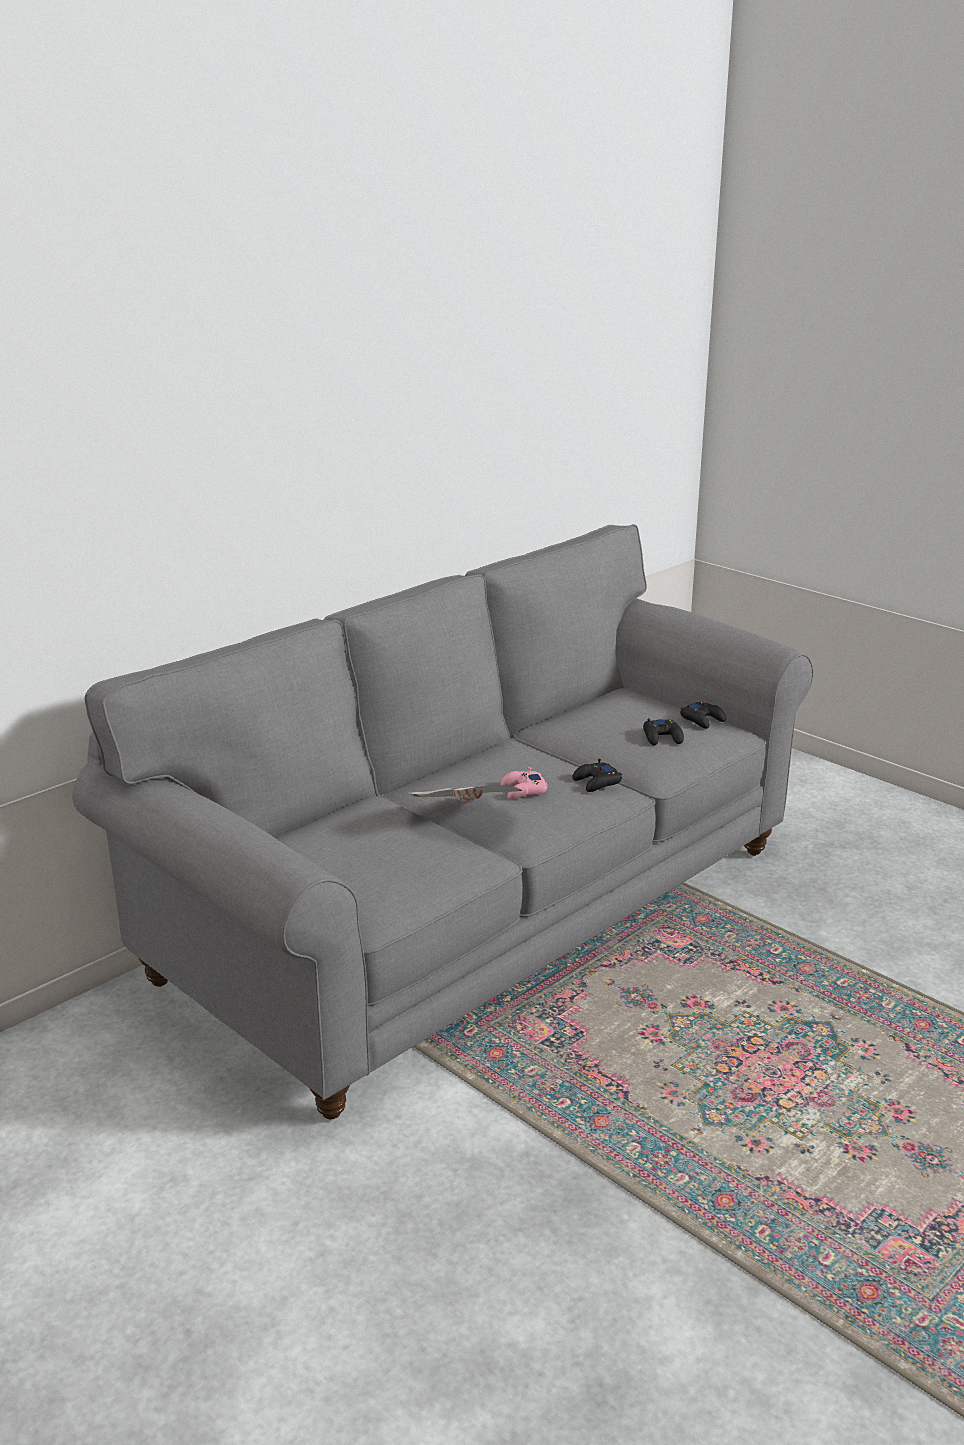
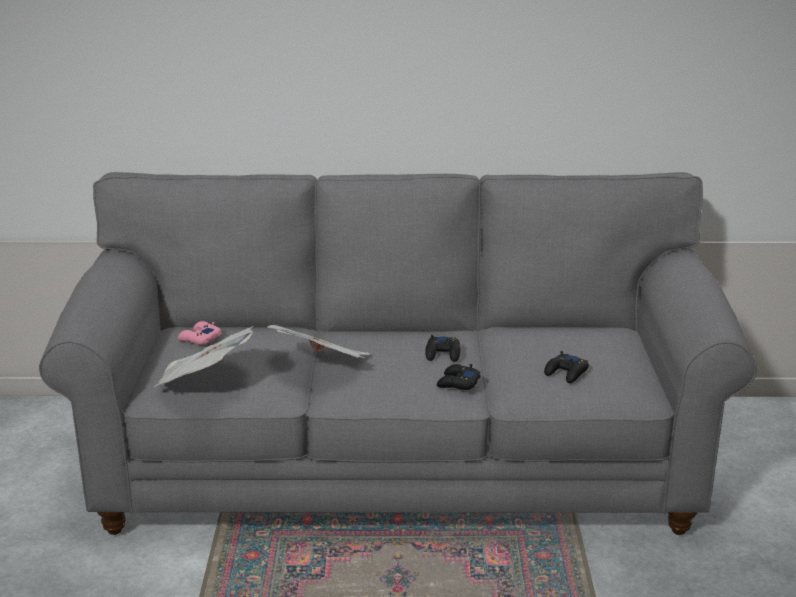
camera: 45 degrees right, 0 degrees up
(401, 880) = (205, 381): none -> newspaper
(523, 790) = (397, 365): pink game controller -> pink game controller (199, 339)
(702, 720) = (629, 374): black game controller -> black game controller (443, 354)

